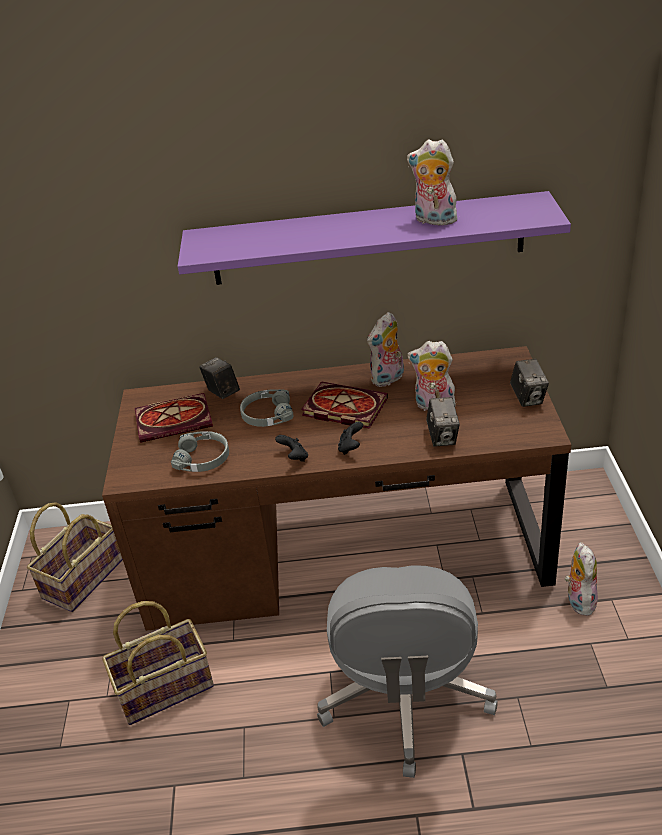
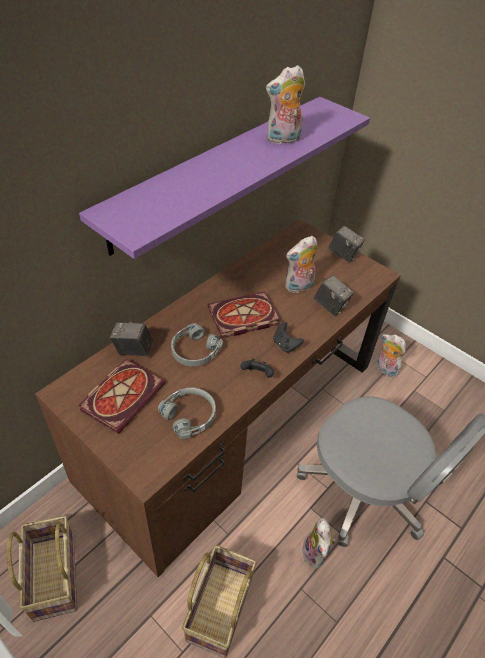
camera: 50 degrees left, 10 degrees up
(388, 379) = (245, 280): plush toy -> plush toy (316, 554)

